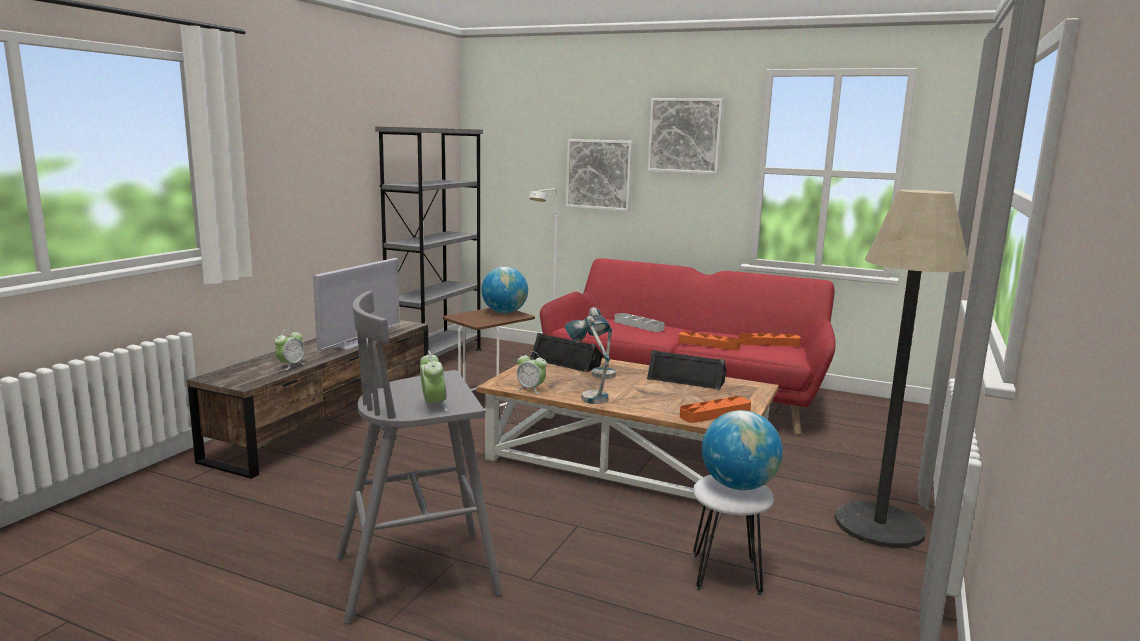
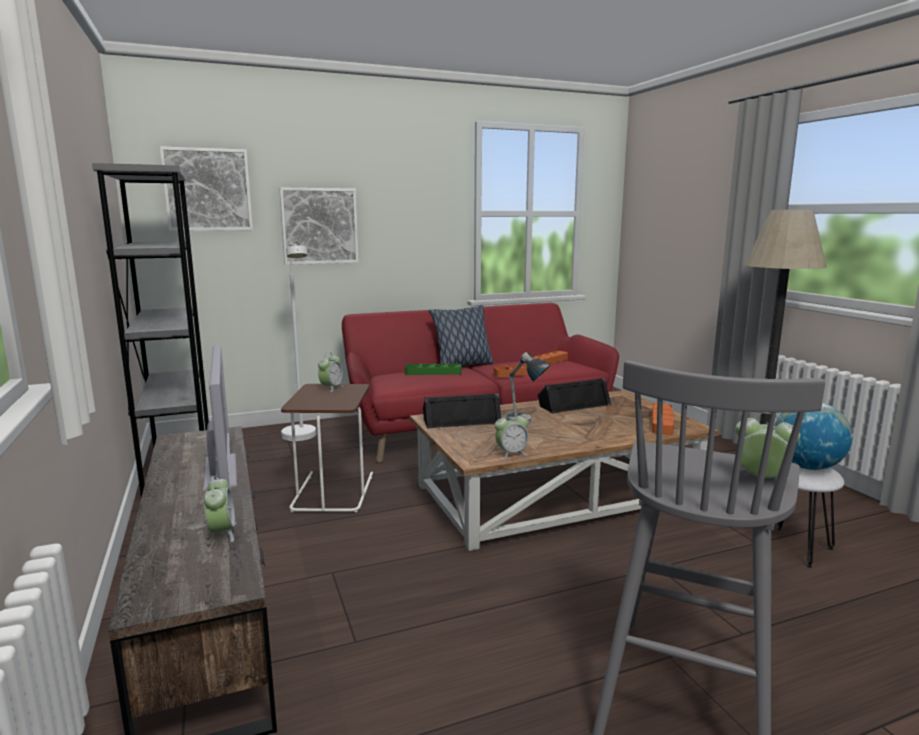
camera: 45 degrees left, 0 degrees up
(504, 312) = (331, 388): globe -> alarm clock
(586, 396) = (561, 442): table lamp -> none
(638, 325) = (433, 372): grey tray -> green tray
(684, 327) = (462, 366): none -> pillow
(685, 135) = (407, 183): picture -> picture (208, 190)

